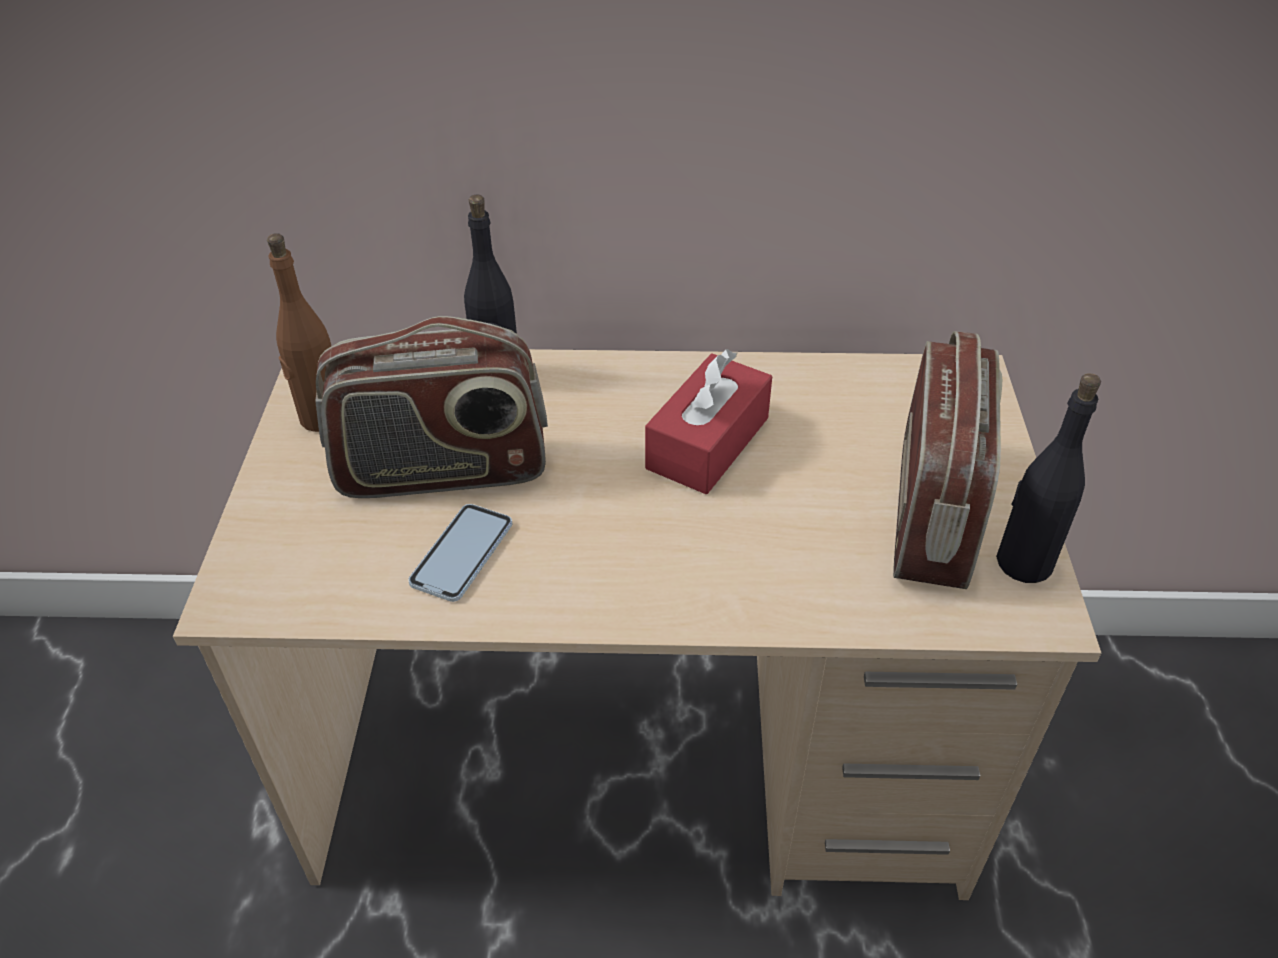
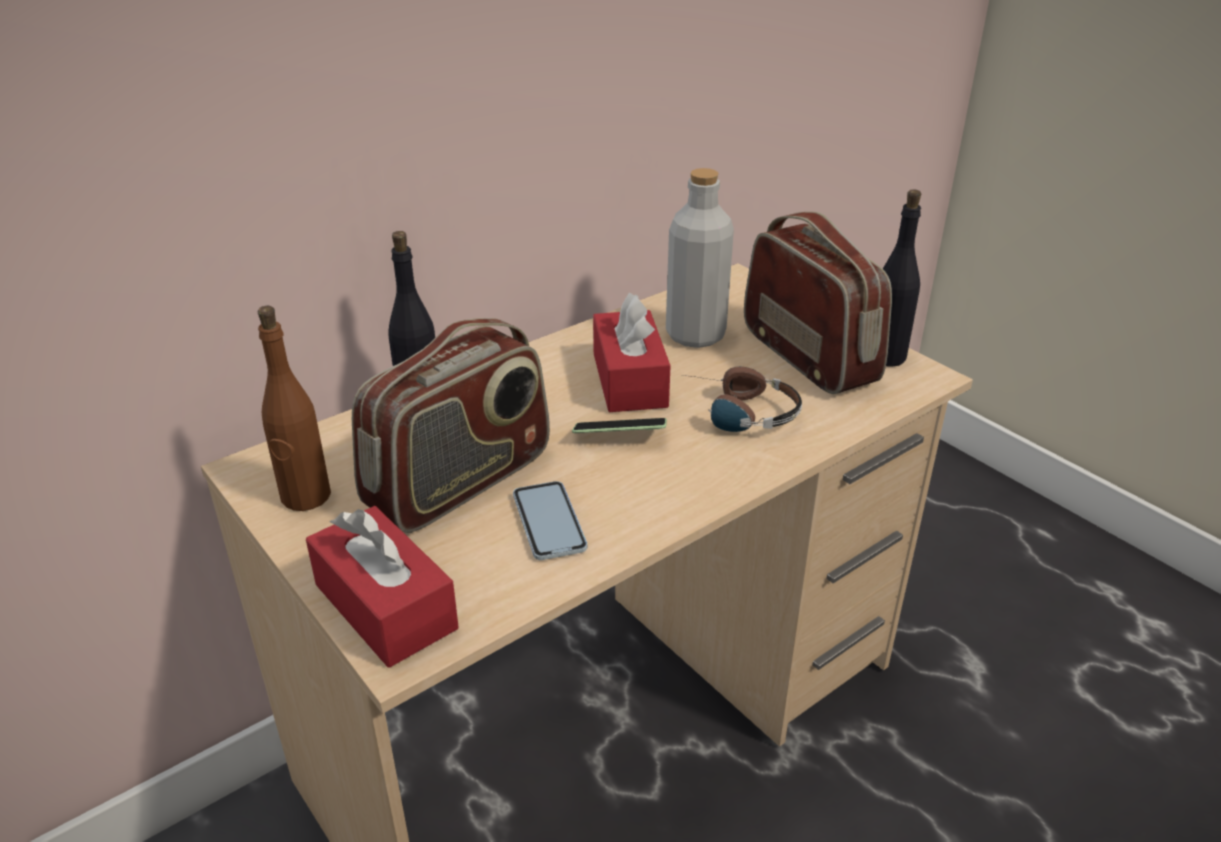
camera: 40 degrees left, 10 degrees down
(264, 554) = (385, 606): none -> red tissue box
(623, 501) = (619, 437): none -> phone
(765, 539) = (736, 413): none -> headphones
(838, 424) = (695, 335): none -> grey bottle

